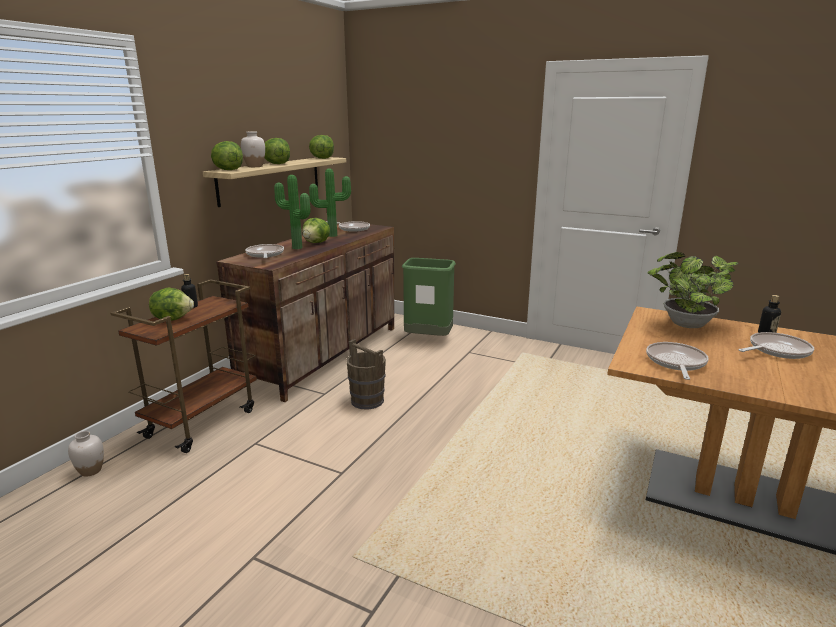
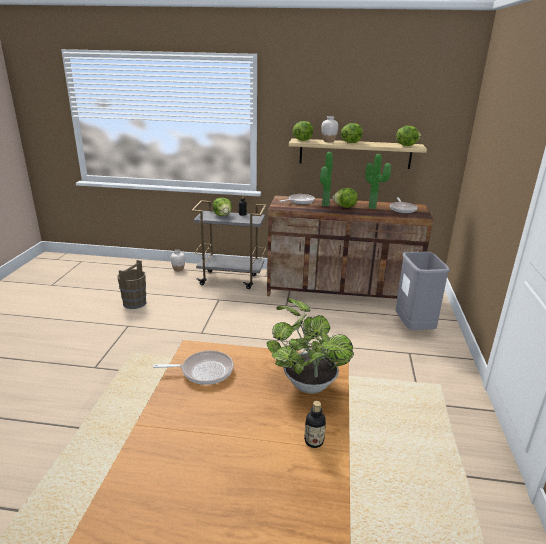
camera: 70 degrees right, 5 degrees up
(204, 422) = (231, 280): brown cart -> grey cart
(367, 401) = (288, 322): brown bucket -> brown bucket (135, 303)
(428, 339) = (413, 328): green trash can -> grey trash can
(776, 350) = (262, 440): frying pan -> none

